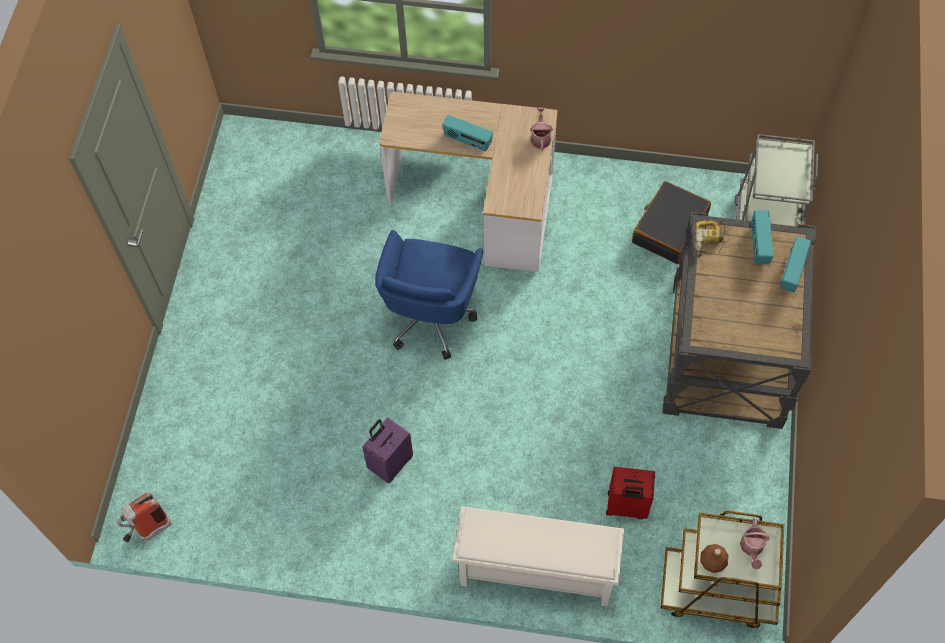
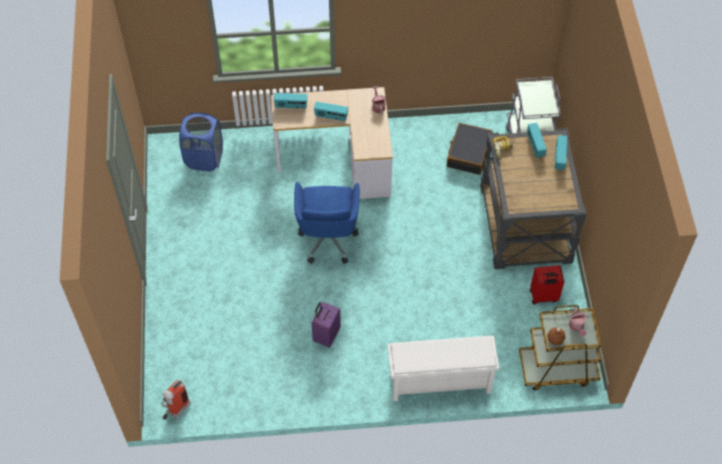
camera: 15 degrees left, 5 degrees down
(291, 163) = (204, 158): none -> blue laundry basket
(414, 114) = (291, 106): none -> radio
(626, 506) = (486, 330): red suitcase -> red suitcase (543, 297)

